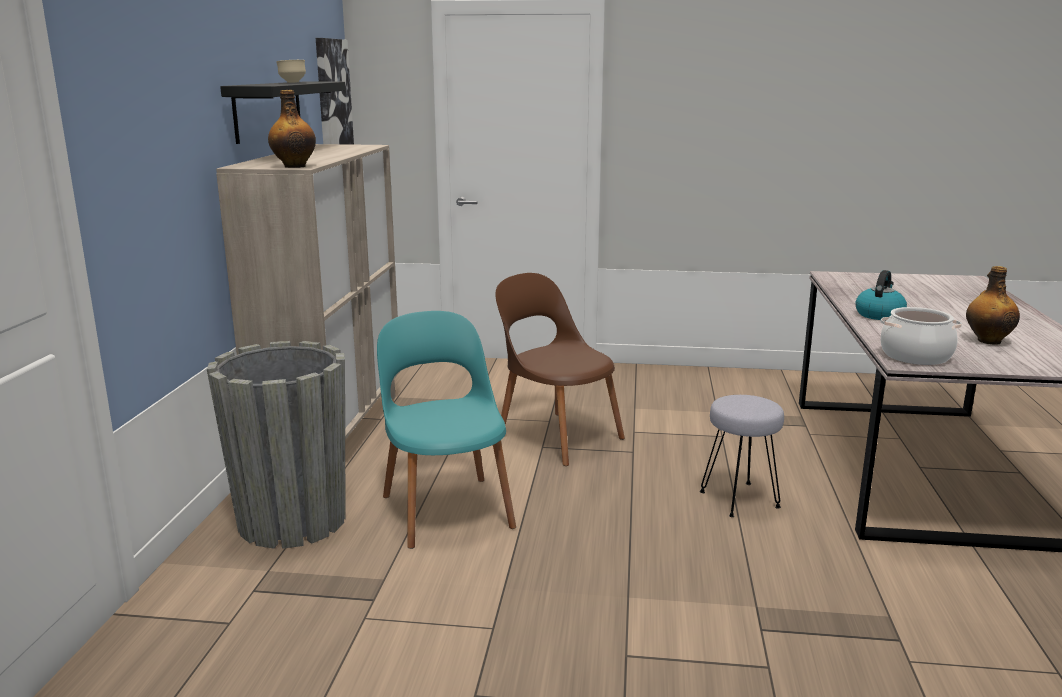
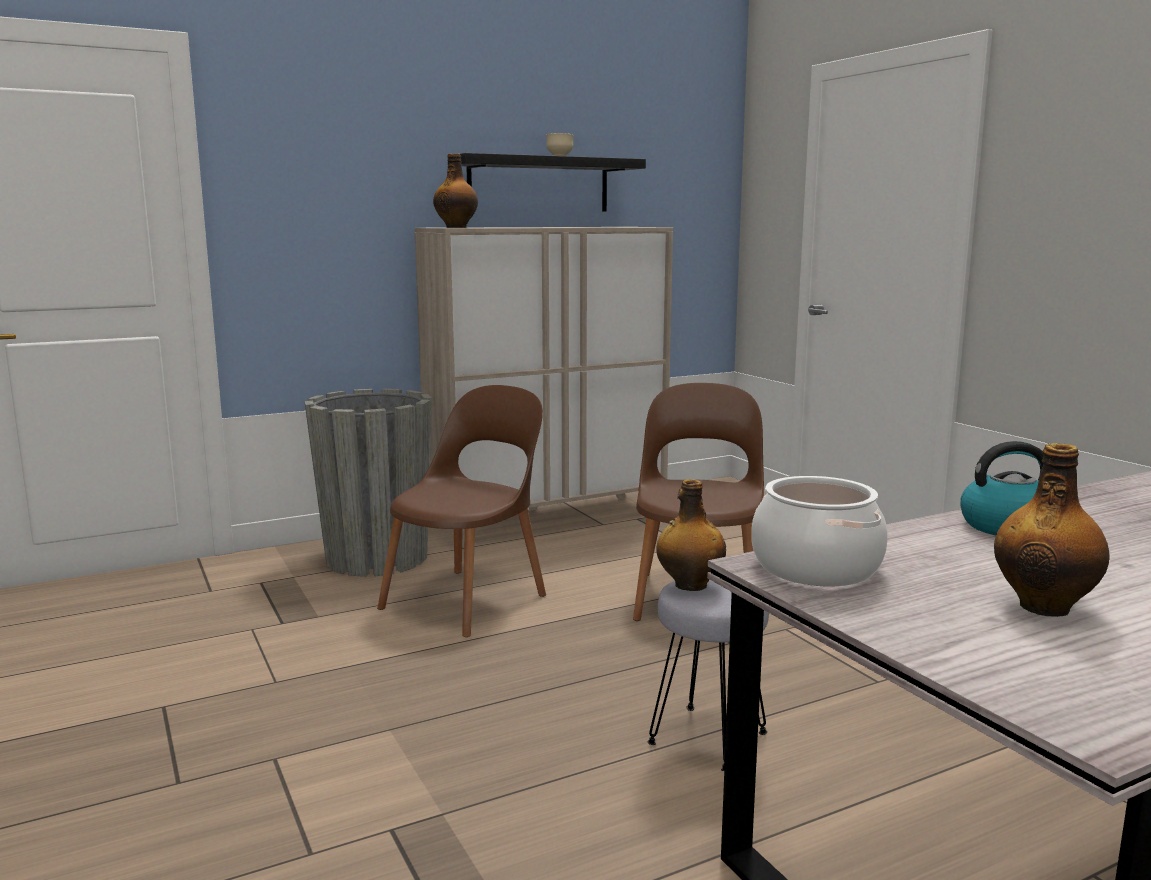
camera: 55 degrees right, 5 degrees down
(332, 96) = (692, 181): picture -> none
(446, 508) = (468, 599): turquoise chair -> brown chair
(732, 406) = (689, 585): none -> bottle

